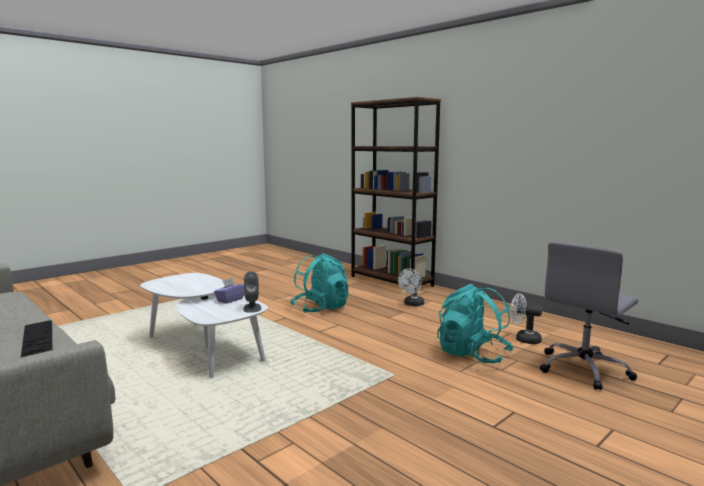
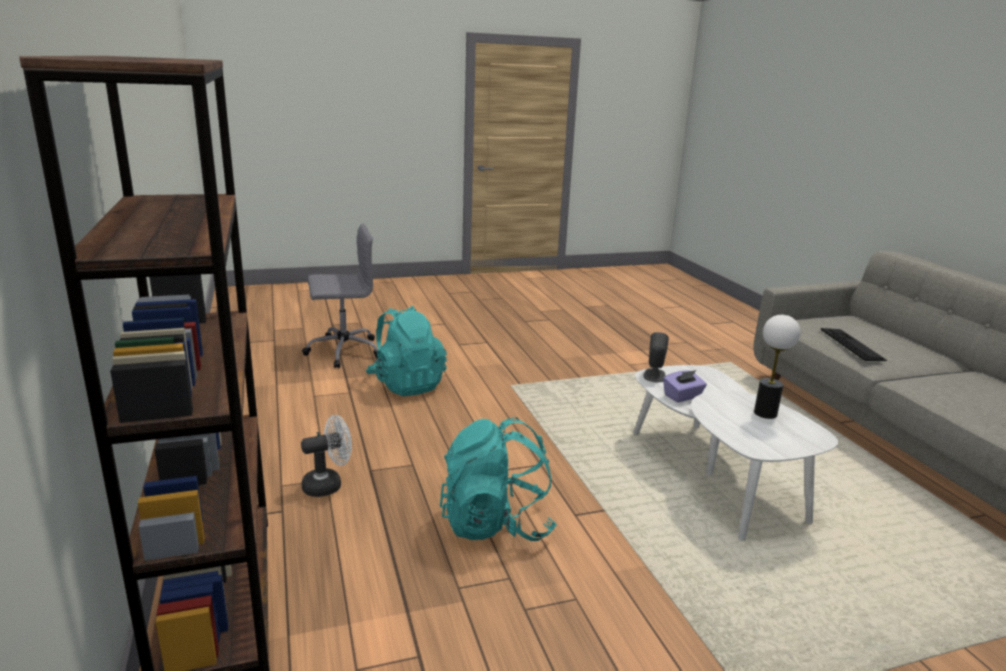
camera: 155 degrees left, 10 degrees up
(178, 287) = (765, 413): none -> table lamp
(523, 339) = (319, 385): white fan -> none

